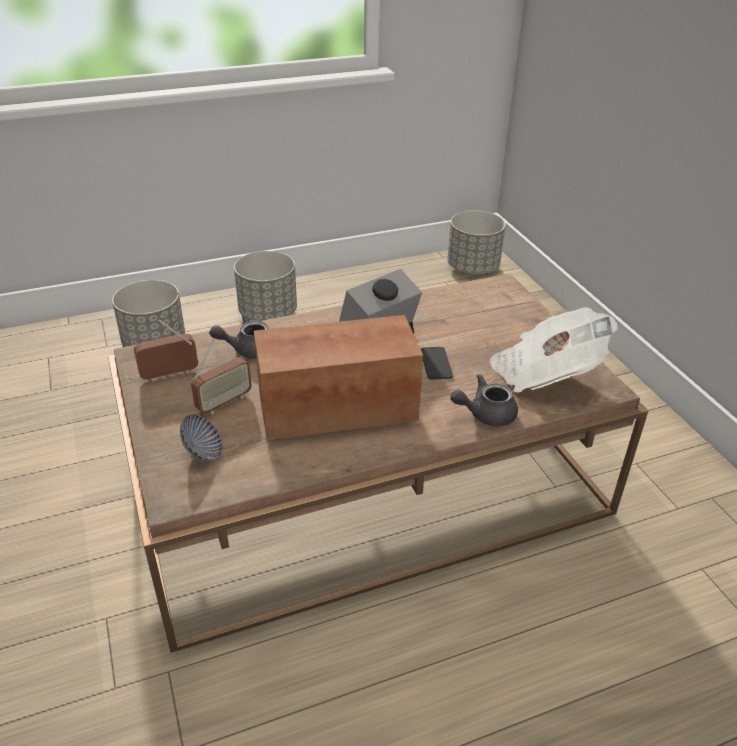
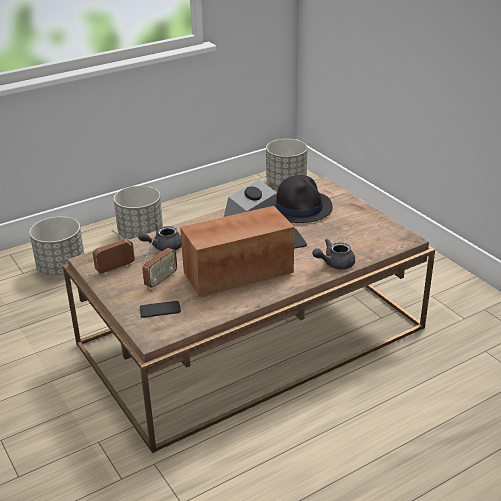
camera: 10 degrees left, 5 degrees down
(203, 452) = (160, 309): bowl -> phone
(460, 315) = (300, 207): none -> black hat
(545, 373) = (366, 235): newspaper -> none

